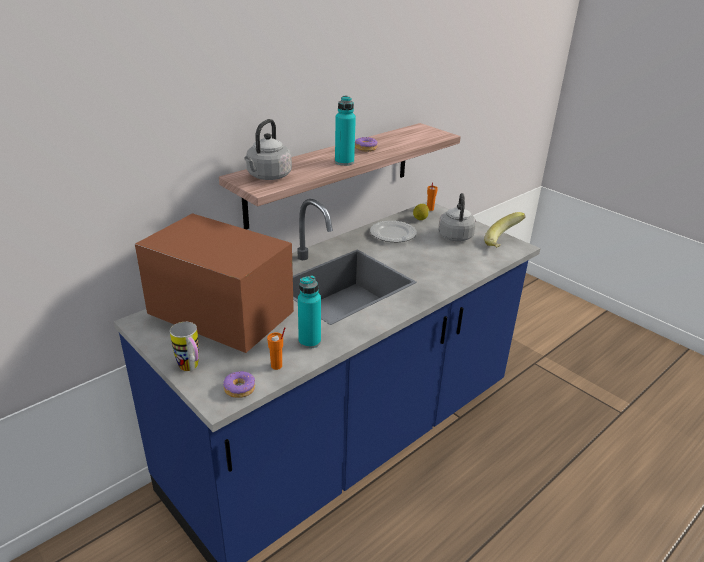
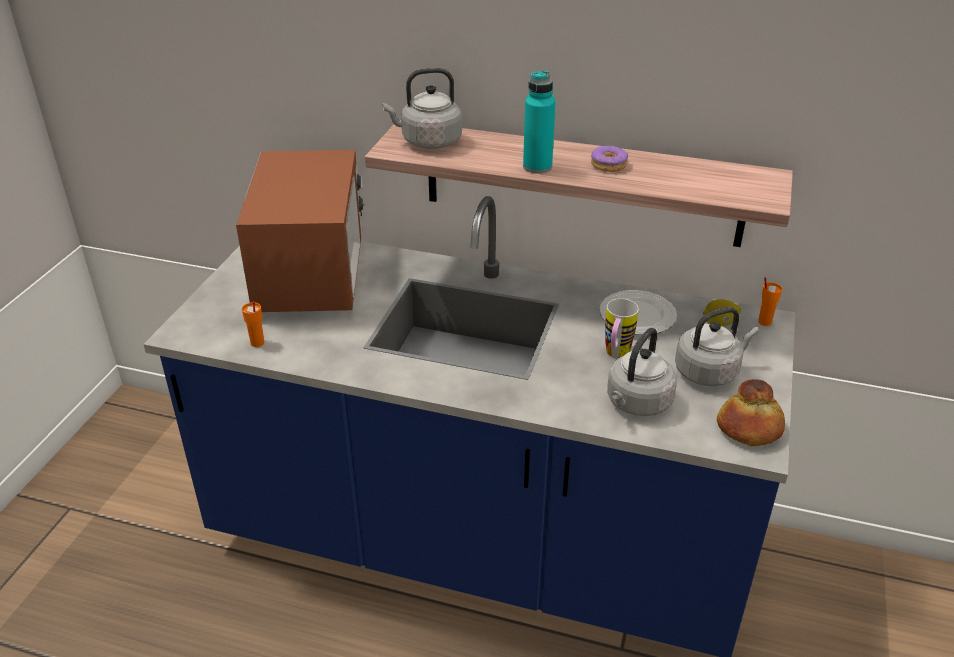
camera: 60 degrees right, 5 degrees up
(191, 368) = (217, 297): mug -> mug (615, 356)
(240, 389) = (205, 336): donut -> none
(309, 342) = (317, 346): turquoise bottle -> none
(464, 261) = (637, 404): none -> grey kettle
(503, 243) = (749, 428): banana -> bread

